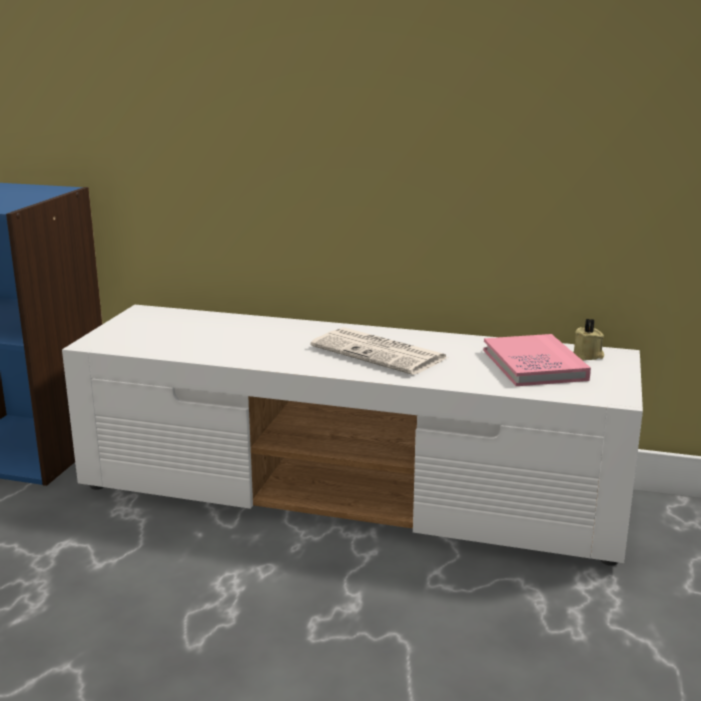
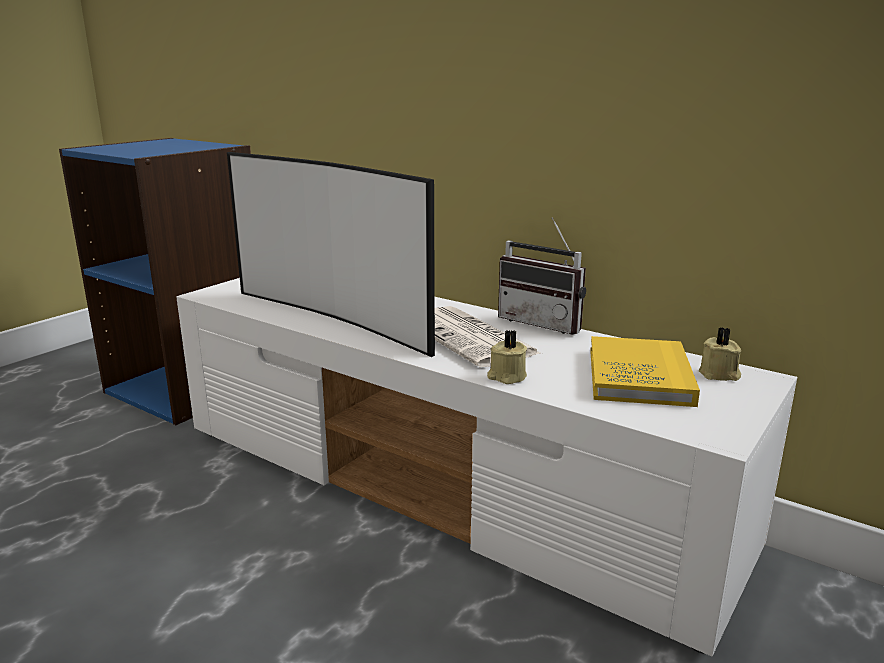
camera: 20 degrees right, 0 degrees up
(245, 350) = (335, 318): none -> television
(428, 332) = (544, 323): none -> radio
(438, 379) = (506, 377): none -> beige candle
(534, 365) = (639, 376): pink book -> yellow book

